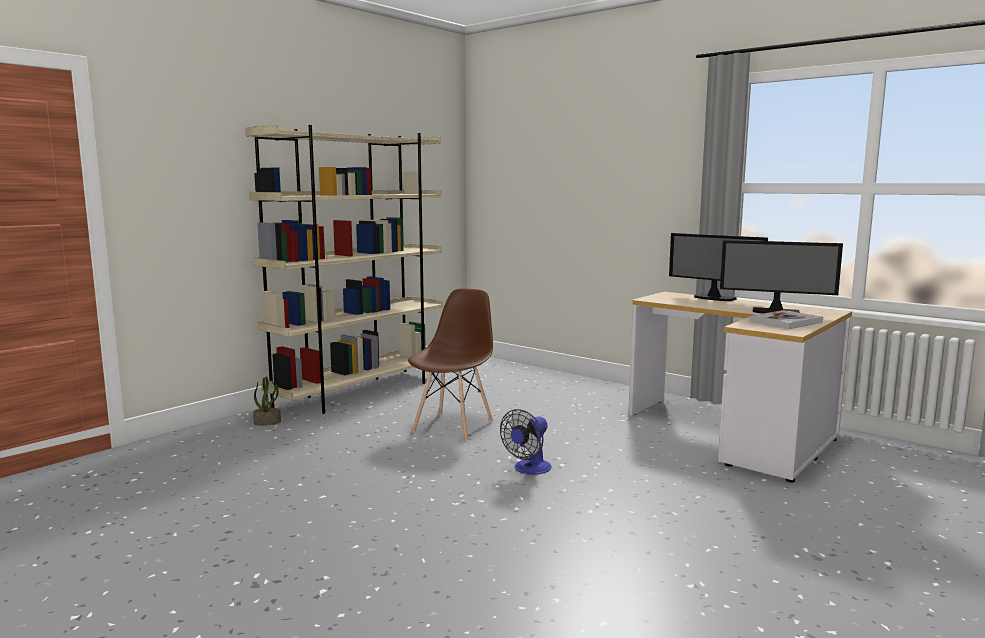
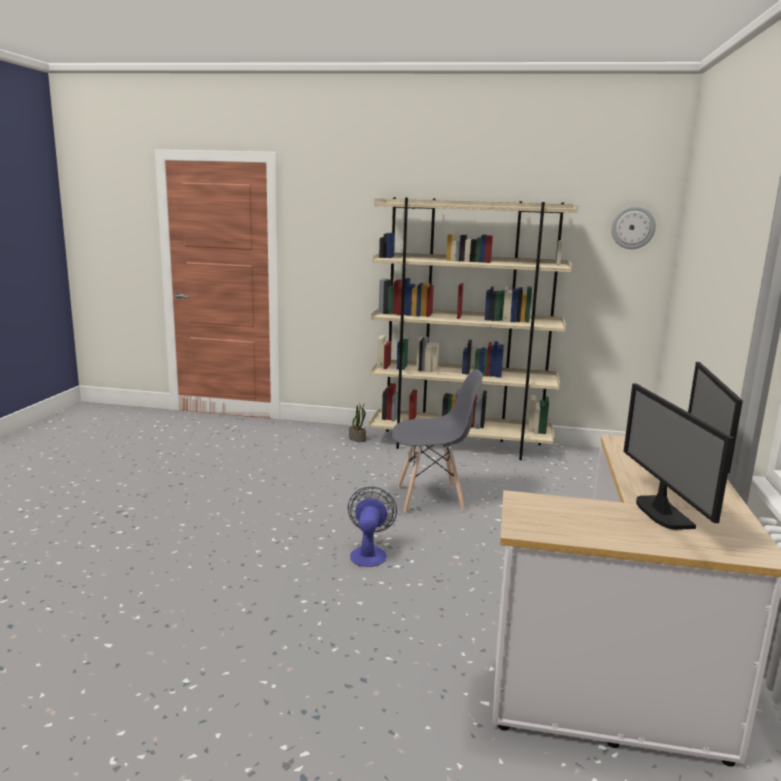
camera: 60 degrees right, 5 degrees up
(441, 159) = (633, 227): none -> wall clock
(453, 426) = (430, 498): brown chair -> grey chair
(529, 469) = (369, 553): fan -> fan turned 90 degrees clockwise
(785, 322) = (593, 522): book -> none

